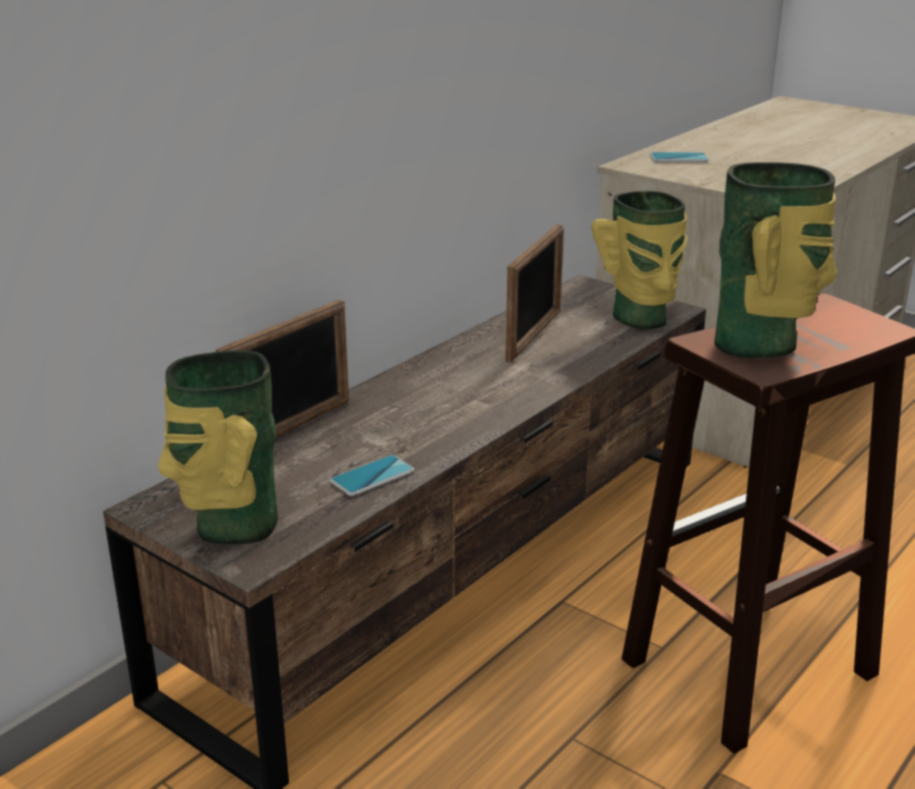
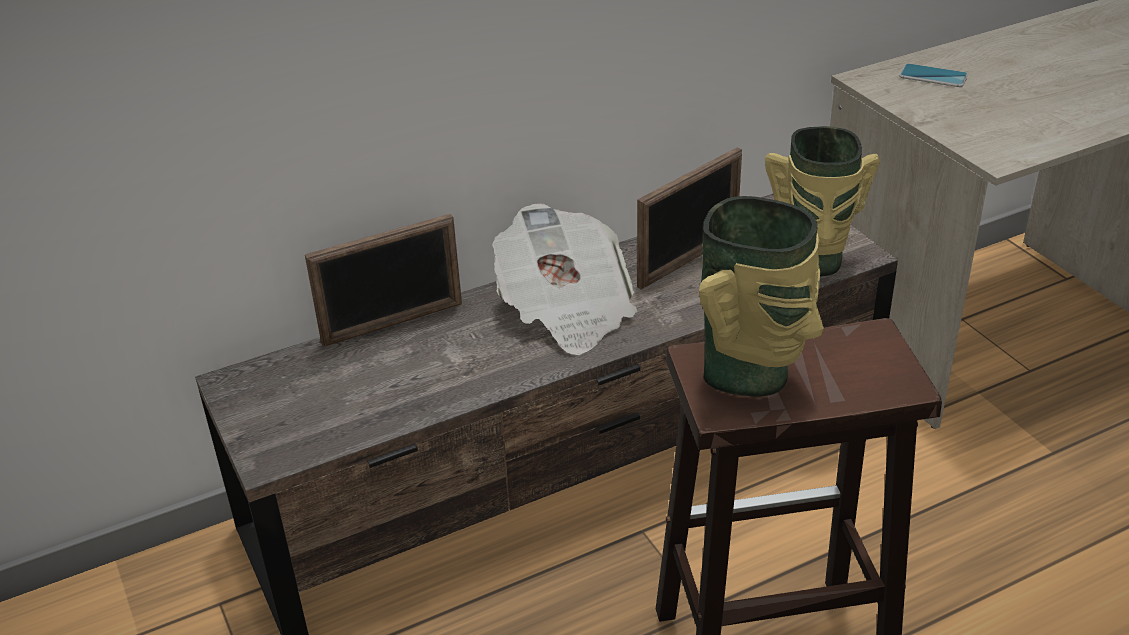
camera: 25 degrees right, 10 degrees up
(232, 525) = (277, 418): vase -> none
(372, 476) = (422, 396): phone -> none
(455, 388) = (566, 310): none -> newspaper

